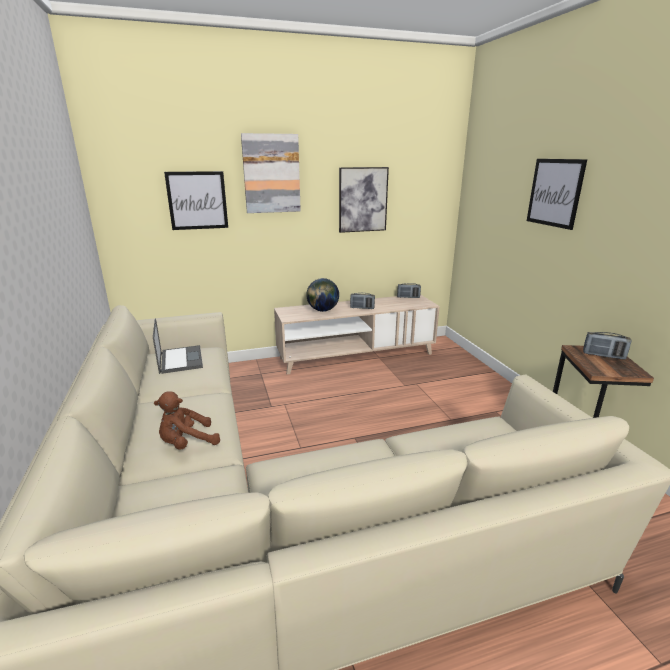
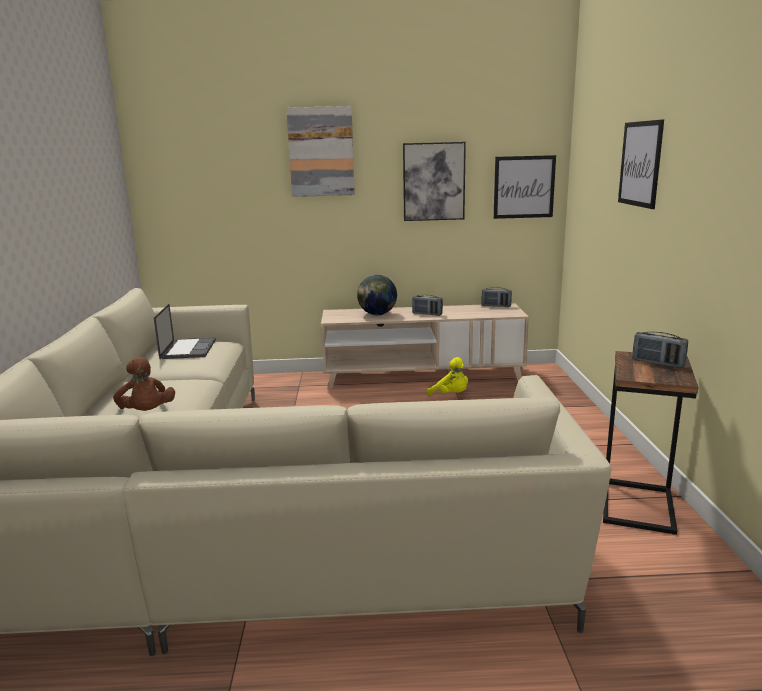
camera: 15 degrees right, 5 degrees down
(187, 443) = (147, 413): brown plush toy -> brown plush toy turned 105 degrees counterclockwise
(197, 200) = (238, 182): picture -> picture (524, 187)
(387, 372) = (451, 395): none -> yellow plush toy

